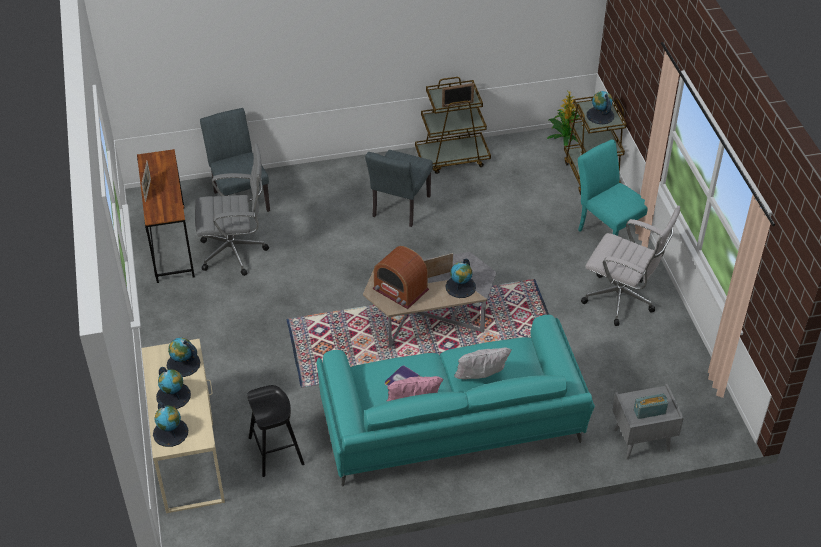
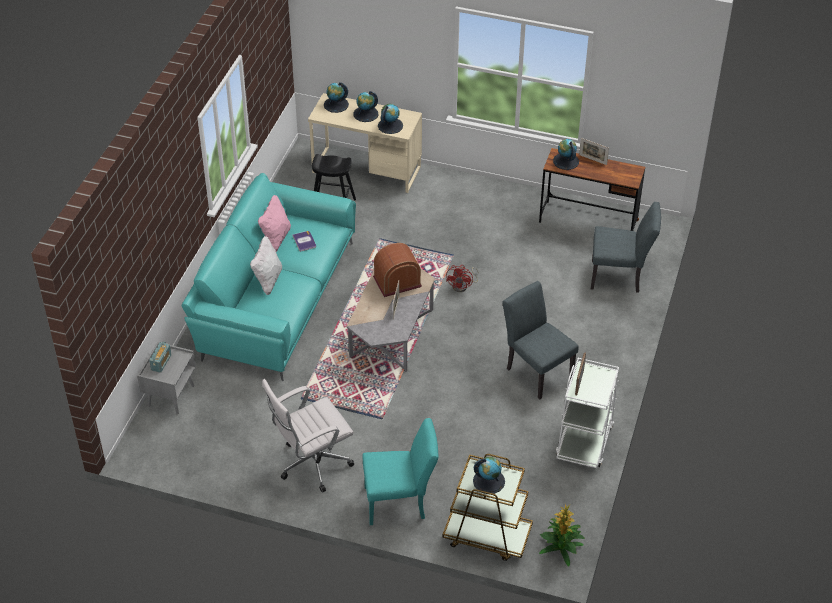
camera: 120 degrees right, 0 degrees up
(236, 252) = (551, 253): grey office chair -> none
(327, 295) = (463, 286): none -> red fan
(452, 158) = (584, 440): brown cart -> white cart
(460, 287) = (371, 316): globe -> globe (565, 161)

